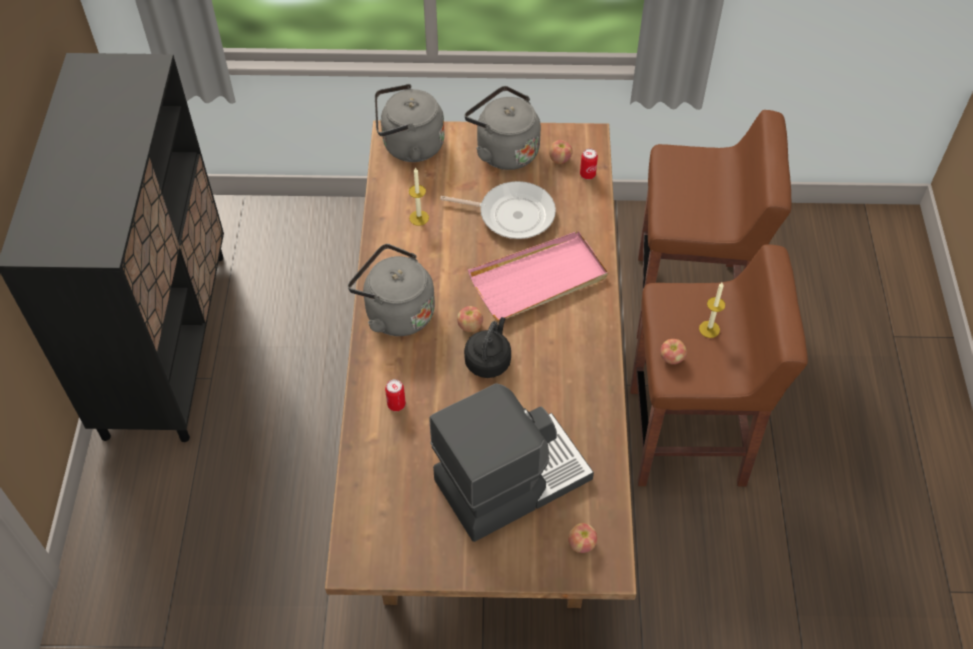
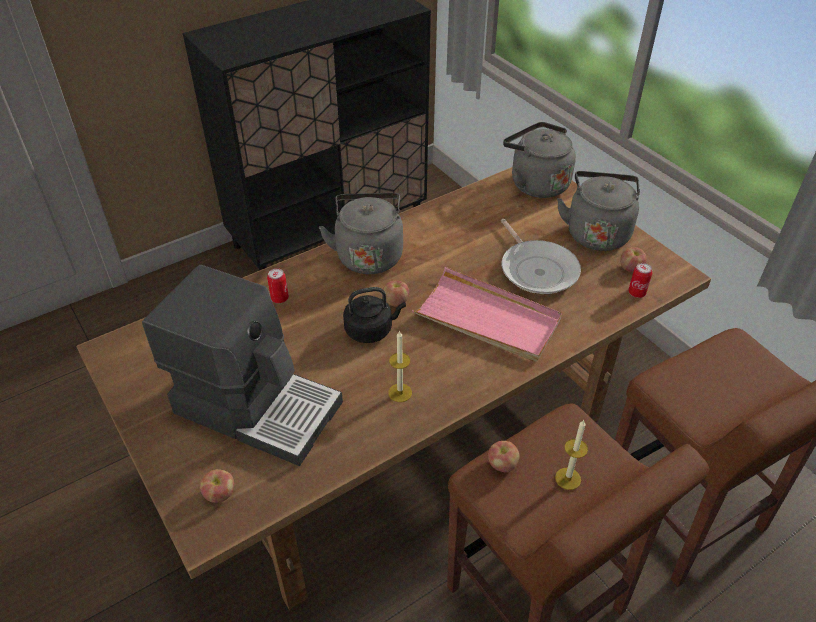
camera: 55 degrees right, 10 degrees down
(419, 218) = (473, 222): candle -> candle (400, 392)

